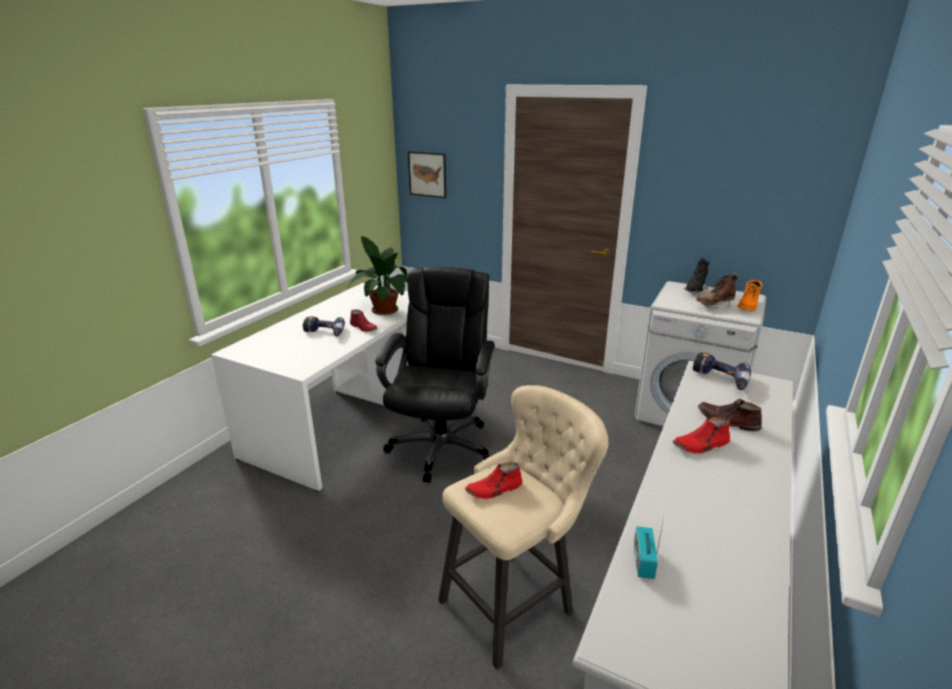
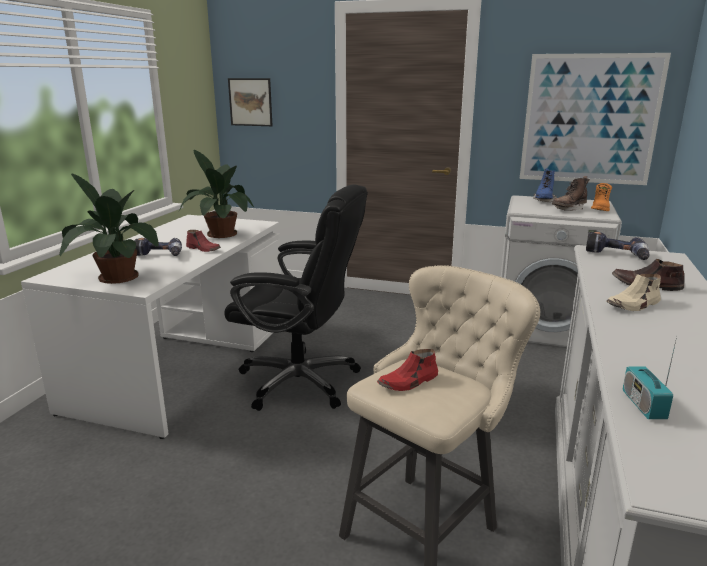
camera: 10 degrees left, 5 degrees down
(284, 355) = (115, 276): none -> potted plant
(441, 447) = (299, 381): black office chair -> black office chair turned 105 degrees clockwise
(695, 291) = (544, 201): black boot -> blue boot
(701, 445) = (633, 305): red shoe -> beige shoe
(749, 214) = (589, 120): none -> picture

